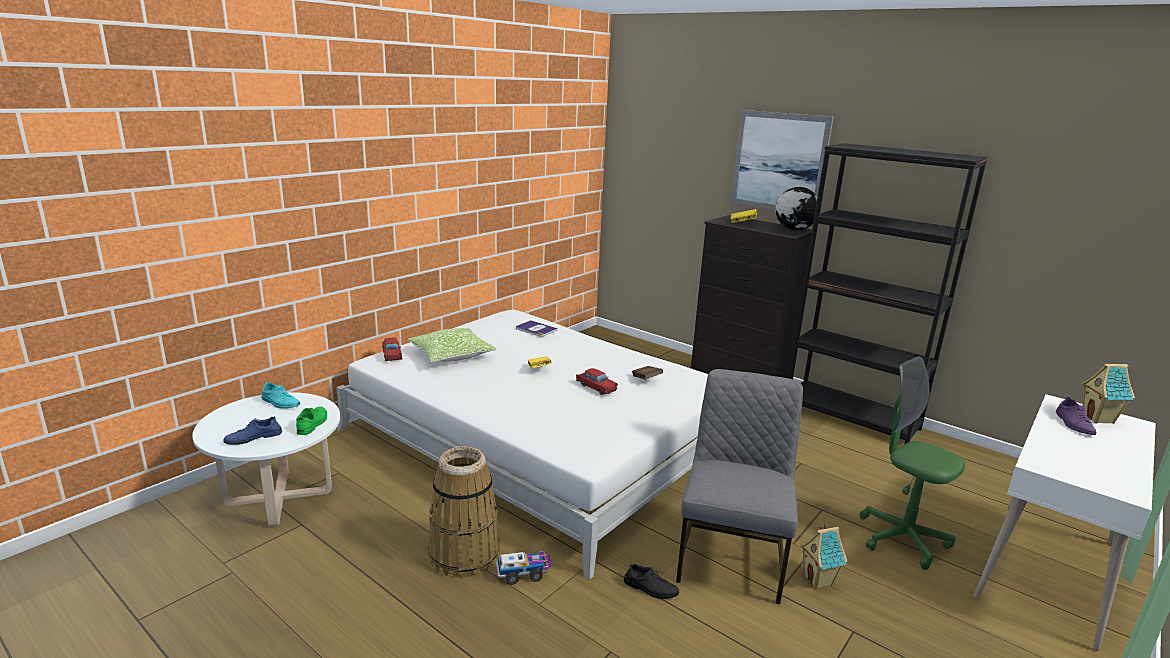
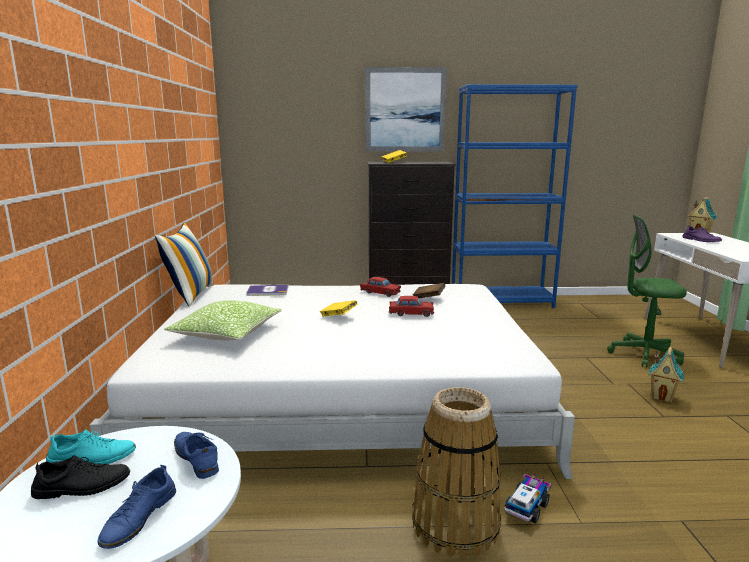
camera: 40 degrees left, 5 degrees down
(312, 424) = (196, 458): green shoe -> blue shoe
(392, 355) = (155, 354): red toy car -> red toy car (380, 293)
(485, 315) = (190, 295): none -> pillow
(650, 588) = (612, 458): black shoe -> black shoe (82, 486)
(731, 556) = (605, 409): grey chair -> none
(794, 229) = (436, 161): globe -> none
(851, 418) = (501, 302): black bookcase -> blue bookcase

